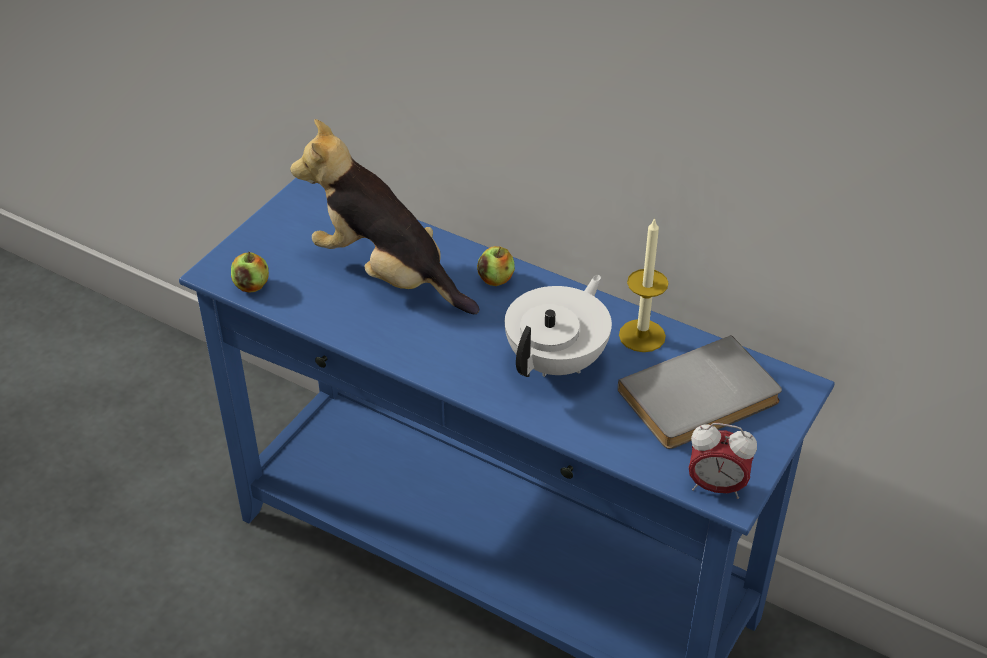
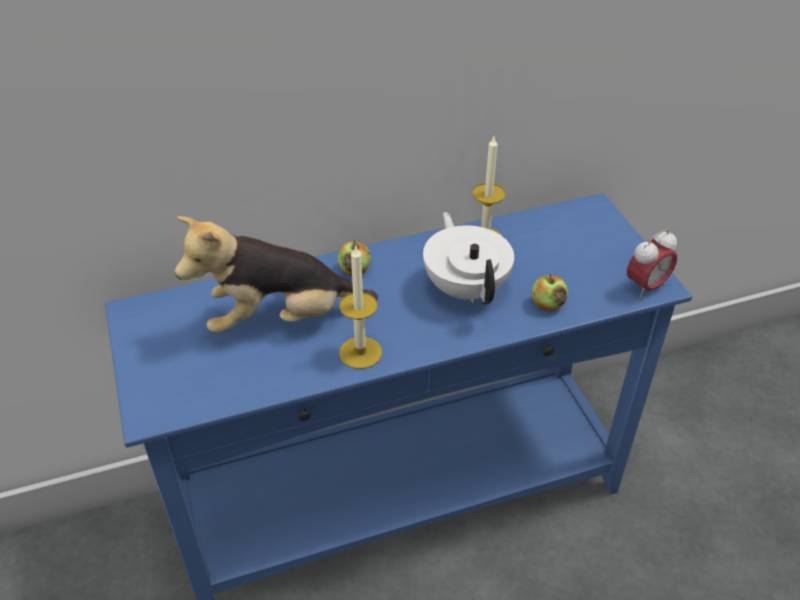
camera: 50 degrees left, 0 degrees up
(251, 285) = (194, 401): apple -> apple (547, 304)
(400, 342) = (360, 352): none -> candle
(702, 399) = (567, 249): grey book -> none

